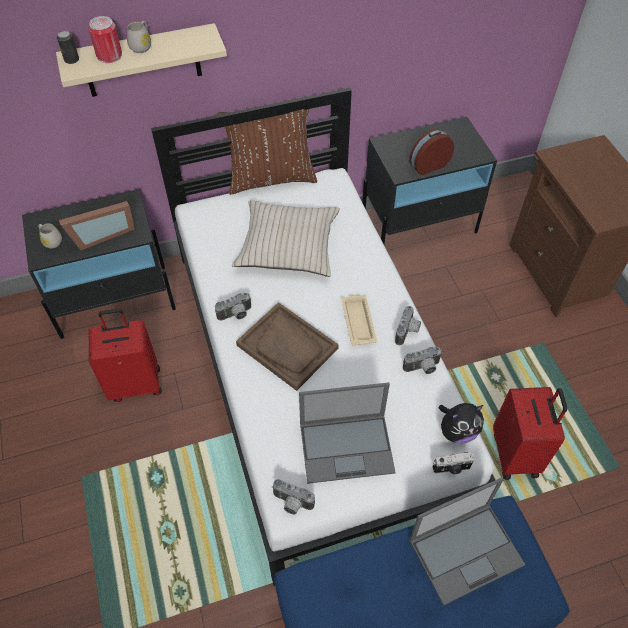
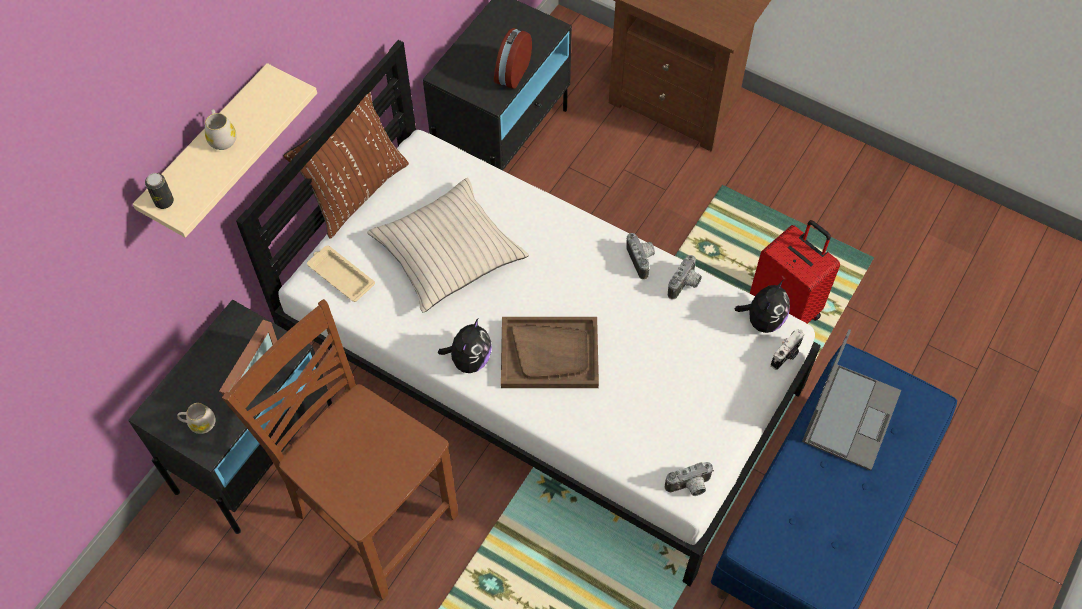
camera: 40 degrees left, 5 degrees up
(109, 55) = (199, 170): can -> none
(135, 383) = (373, 515): red suitcase -> brown chair
(236, 315) = (469, 359): camera -> plush toy
(347, 447) = (689, 403): laptop -> none
(358, 321) = (589, 282): beige tray -> beige tray (340, 275)

